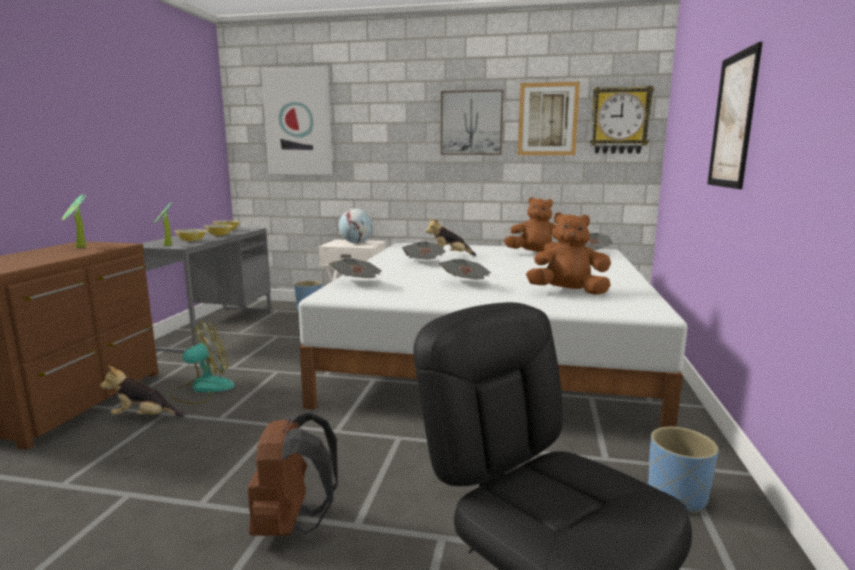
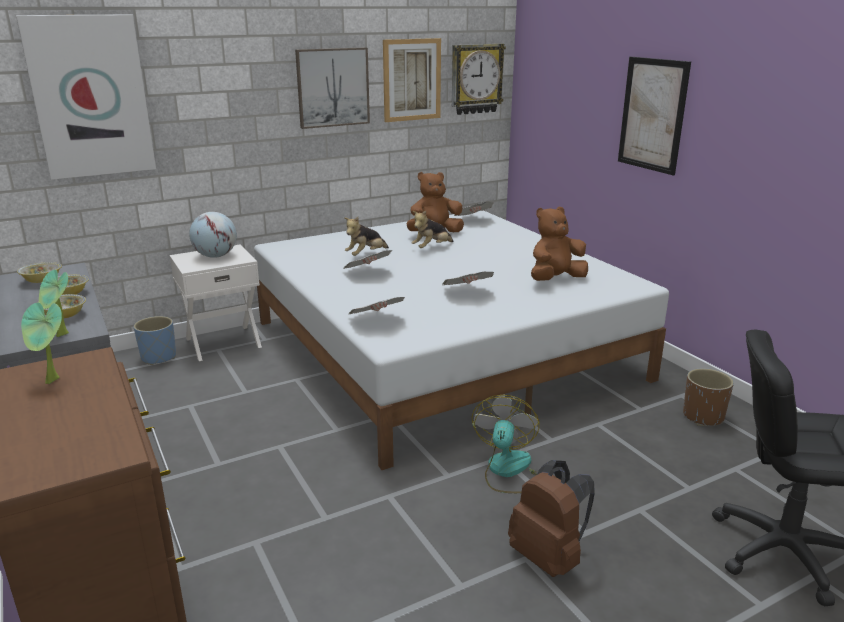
camera: 40 degrees left, 10 degrees up
(144, 417) = (242, 556): plush toy -> plush toy (432, 248)
(202, 389) = (239, 500): fan -> fan (508, 471)
(677, 496) = (703, 417): blue planter -> brown planter

